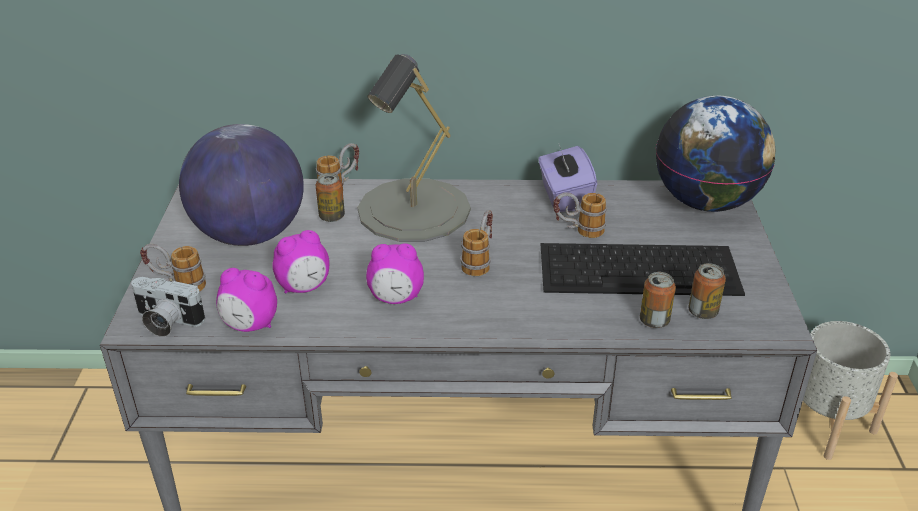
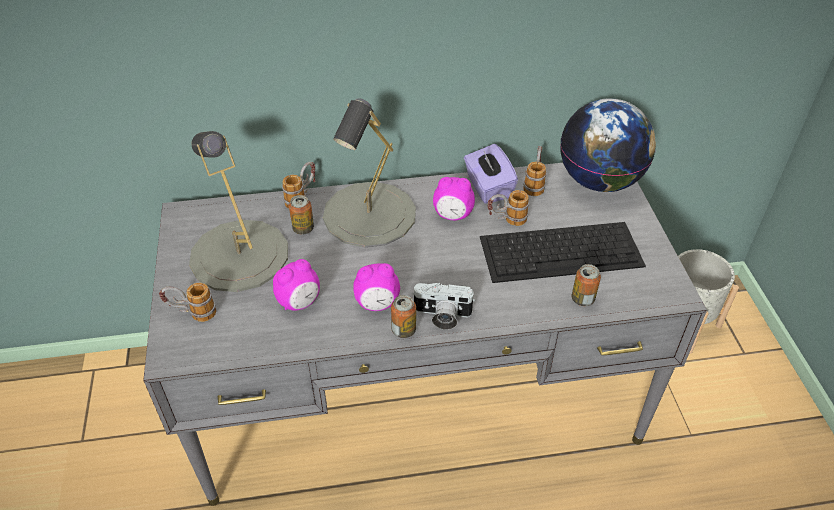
camera: 10 degrees left, 10 degrees up
(166, 322) = (193, 351): camera -> camera (441, 316)
(250, 235) = (239, 255): globe -> grey table lamp
(250, 326) = (265, 345): alarm clock -> alarm clock (453, 215)
(480, 260) = (435, 258): mug -> mug (534, 183)
(703, 312) = (617, 286): can -> can (403, 330)

